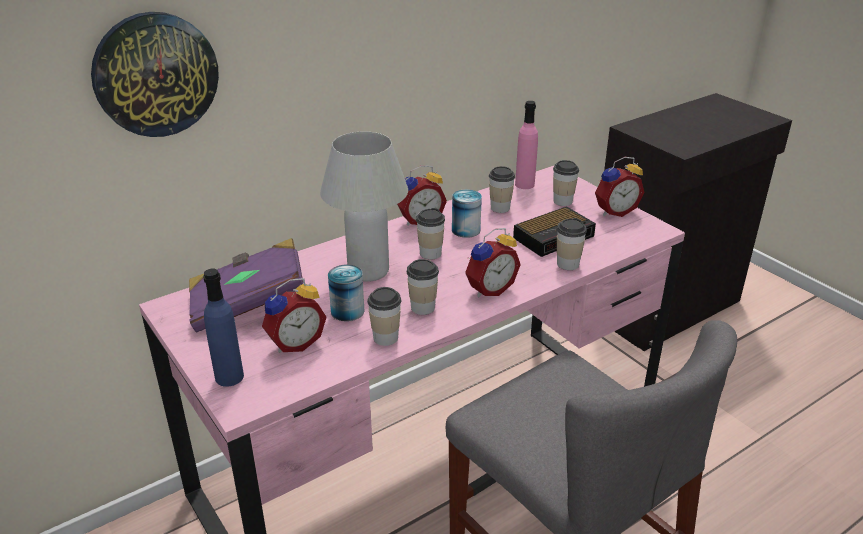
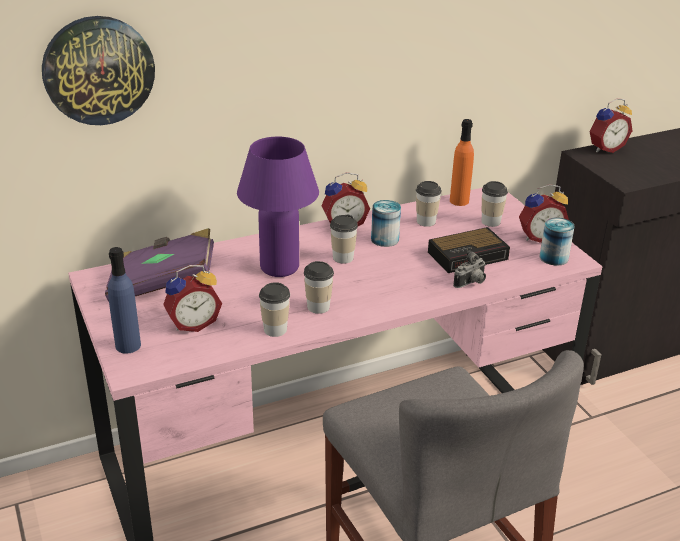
camera: 10 degrees right, 0 degrees up
(347, 311) = (248, 301): can -> can (553, 257)
(368, 271) = (279, 267): white table lamp -> purple table lamp
(489, 289) = (386, 297): alarm clock -> alarm clock (605, 148)
(524, 184) = (459, 201): pink bottle -> orange bottle
(567, 264) = (471, 283): cup -> camera

